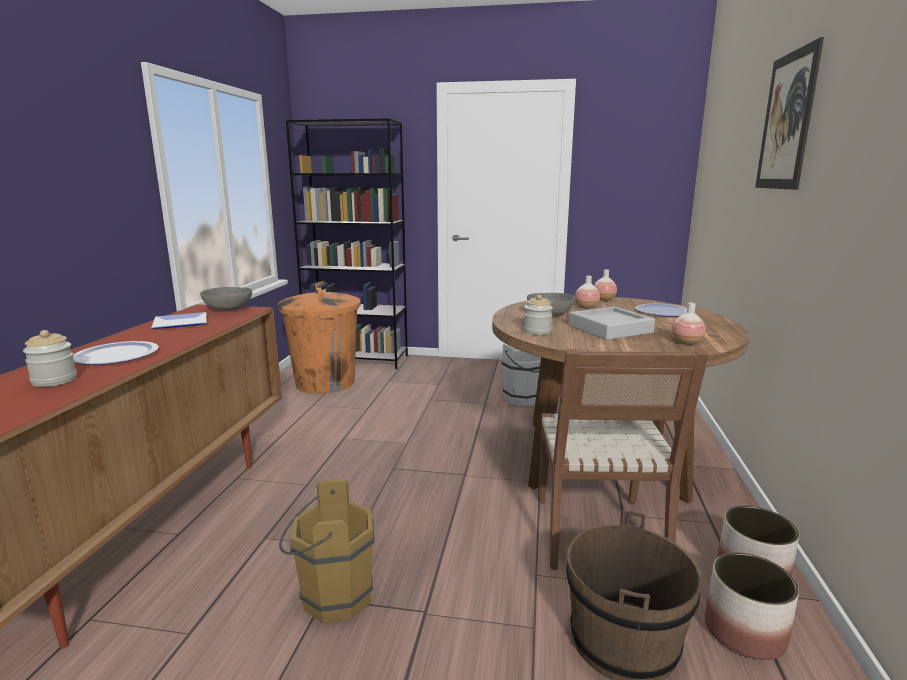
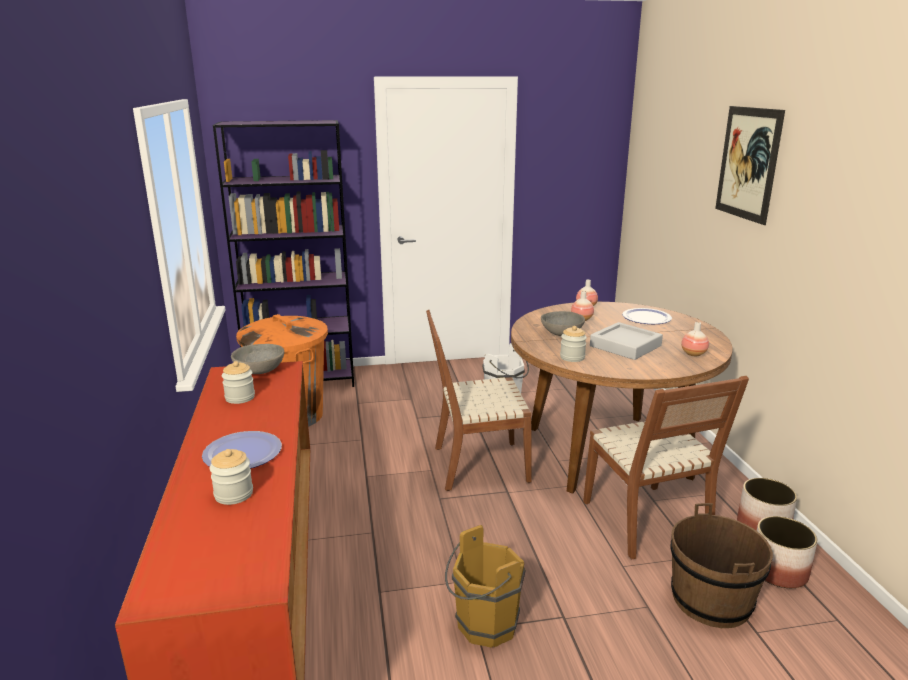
camera: 20 degrees left, 5 degrees up
(182, 323) = (240, 397): plate -> jar
(452, 446) = (475, 465): none -> chair

